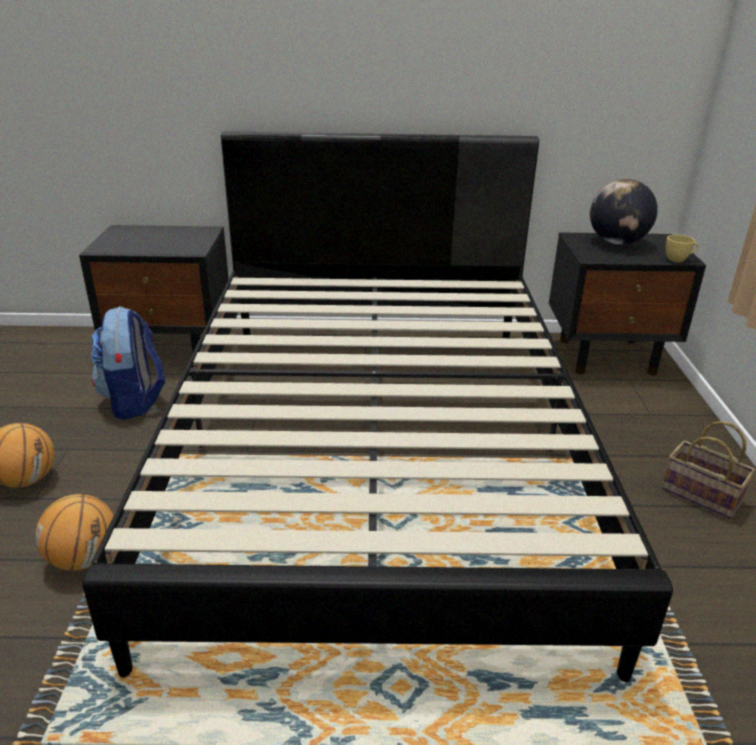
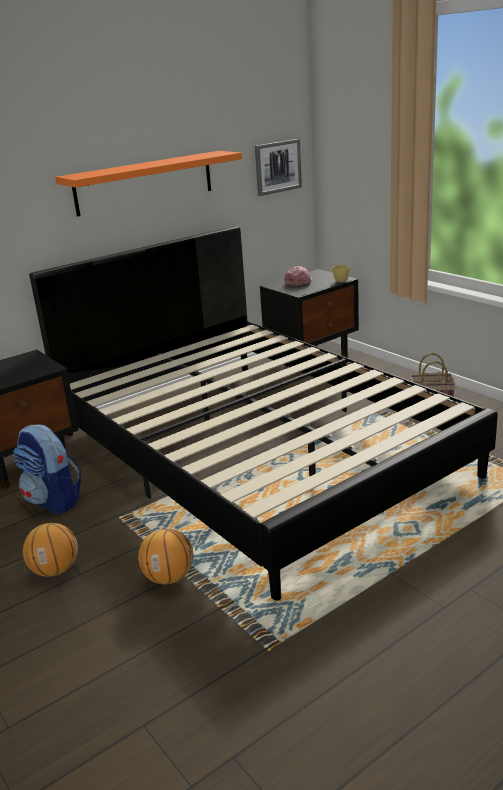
camera: 35 degrees left, 5 degrees down
(406, 45) = (144, 183): none -> orange shelf
(617, 242) = (299, 281): globe -> pink cap
(640, 61) = (277, 167): none -> picture

